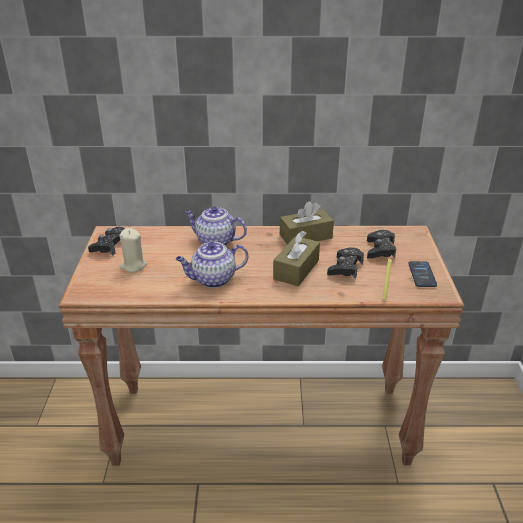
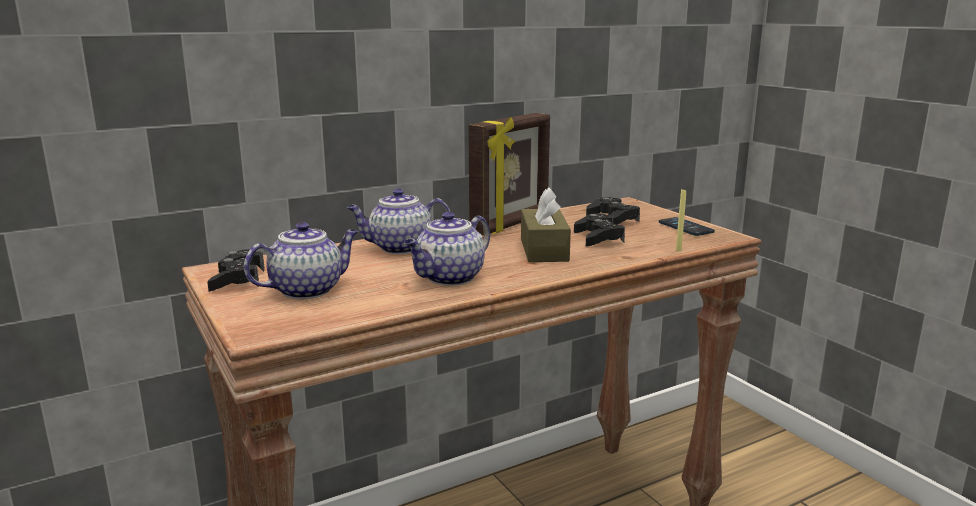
camera: 30 degrees left, 15 degrees down
(133, 266) = (308, 290): beige candle -> teapot
(305, 236) = (511, 224): brown tissue box -> picture frame

